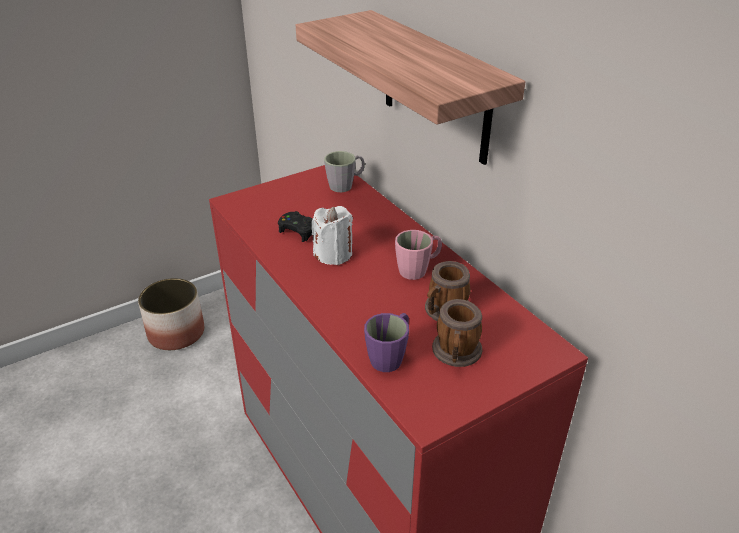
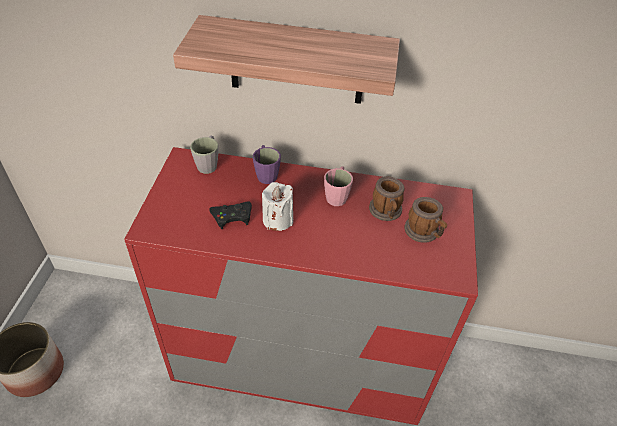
camera: 50 degrees left, 10 degrees up
(390, 356) = (399, 259): purple mug -> purple mug (266, 173)

